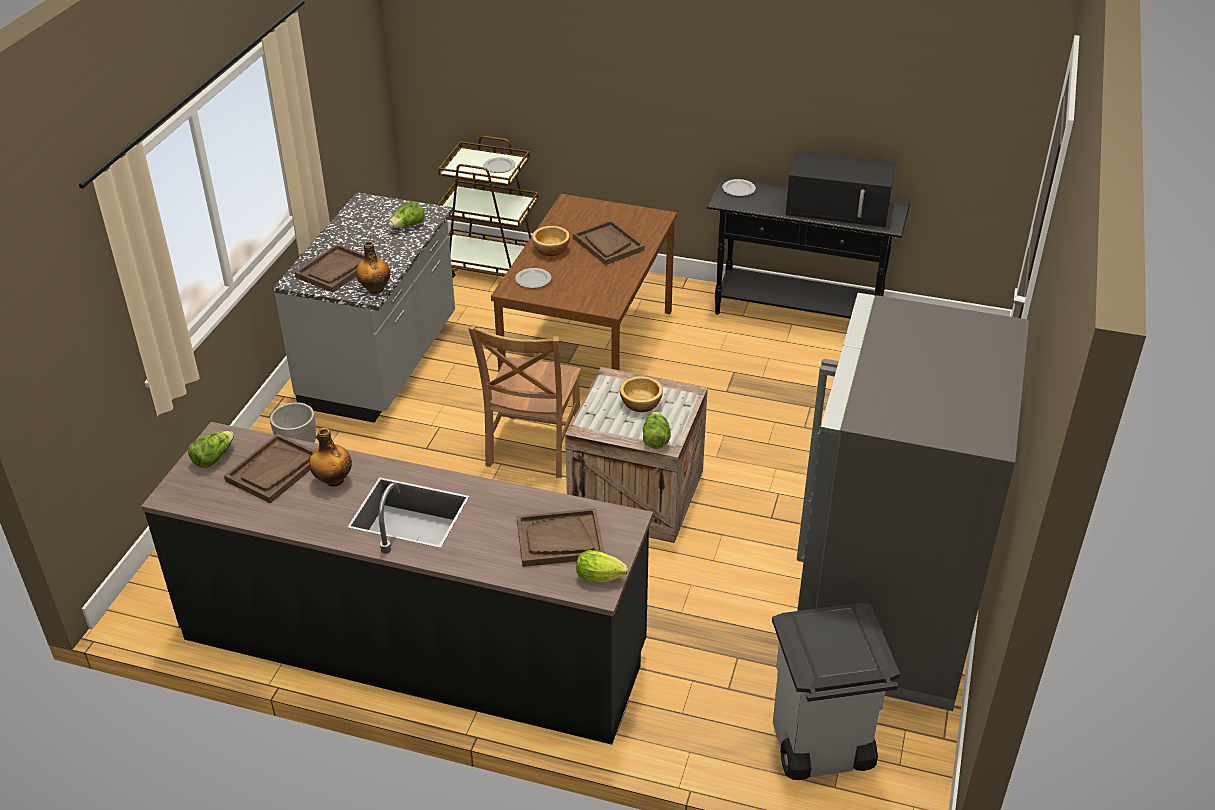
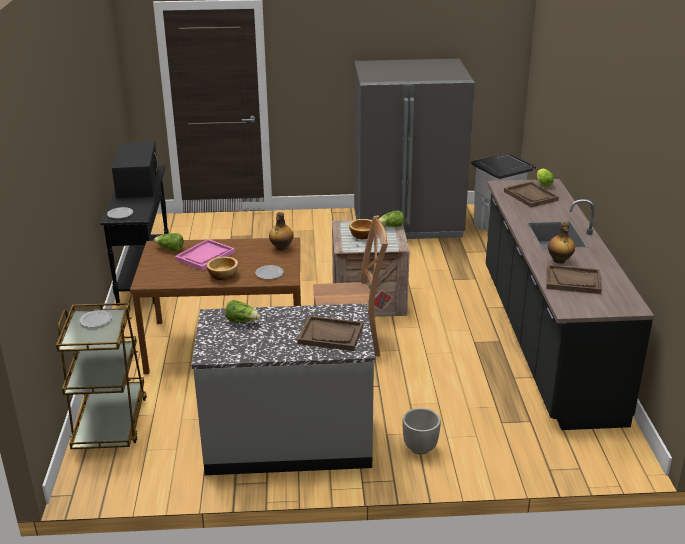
camera: 110 degrees left, 10 degrees down
(213, 458) = (587, 305): lettuce -> lettuce (170, 249)
(375, 289) = (345, 310): bottle -> bottle (281, 248)
(608, 244) = (205, 256): brown tray -> pink tray

